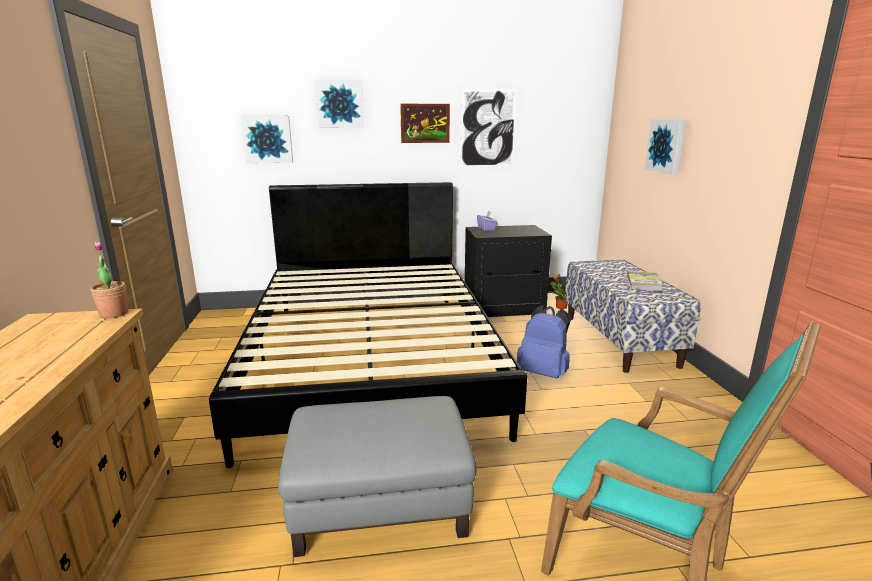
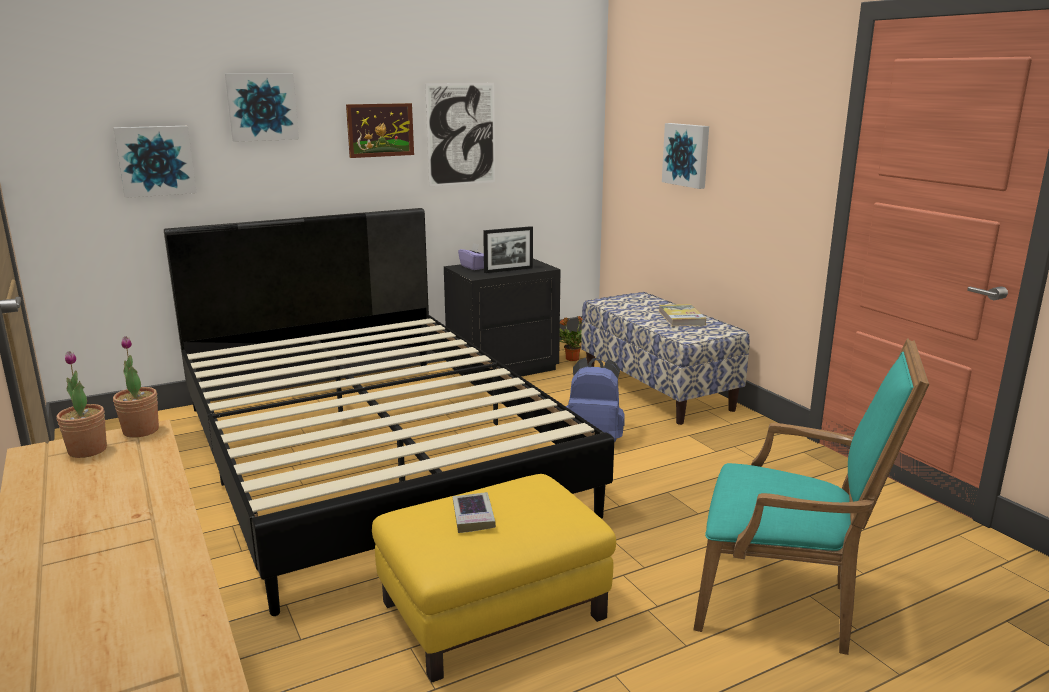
camera: 20 degrees left, 0 degrees up
(65, 322) = (87, 450): none -> potted plant
(358, 423) = (473, 516): none -> book
(380, 503) = (493, 609): grey ottoman -> yellow ottoman
(510, 233) = (508, 270): none -> picture frame

